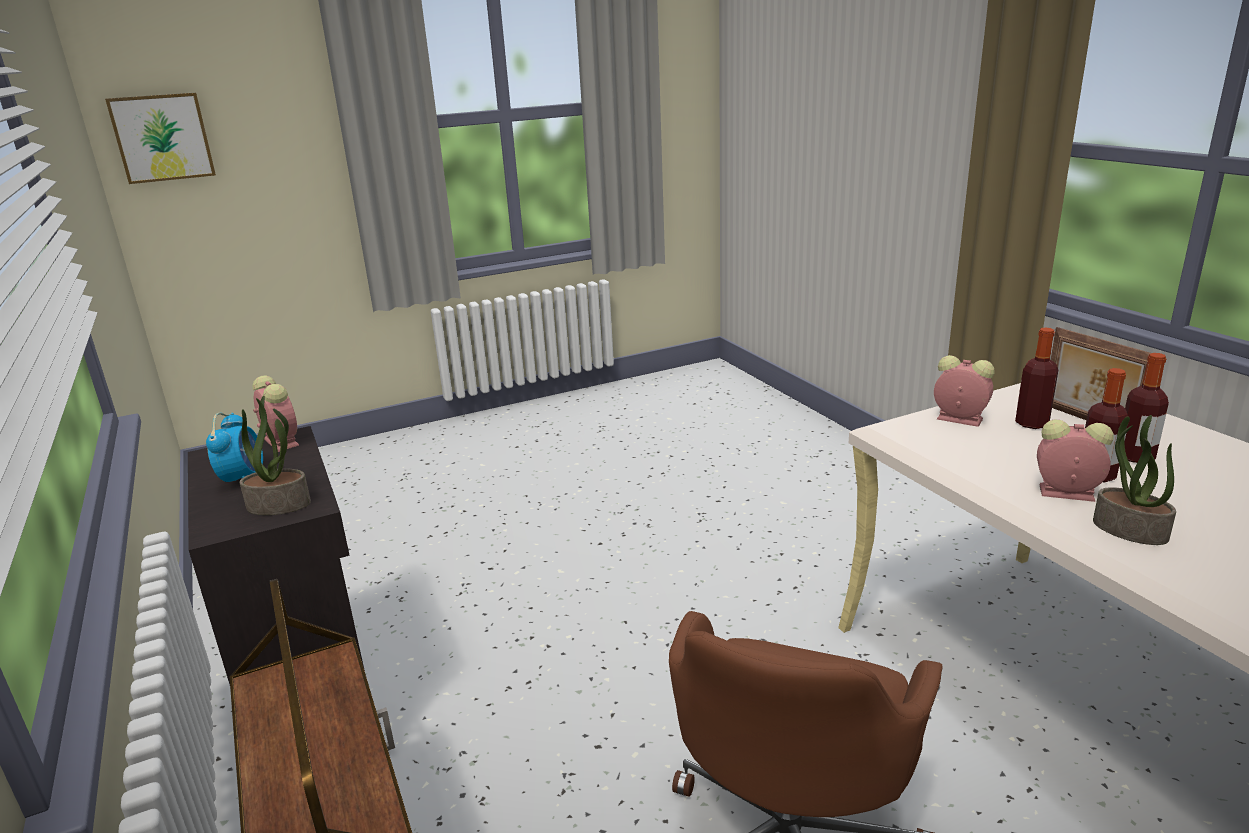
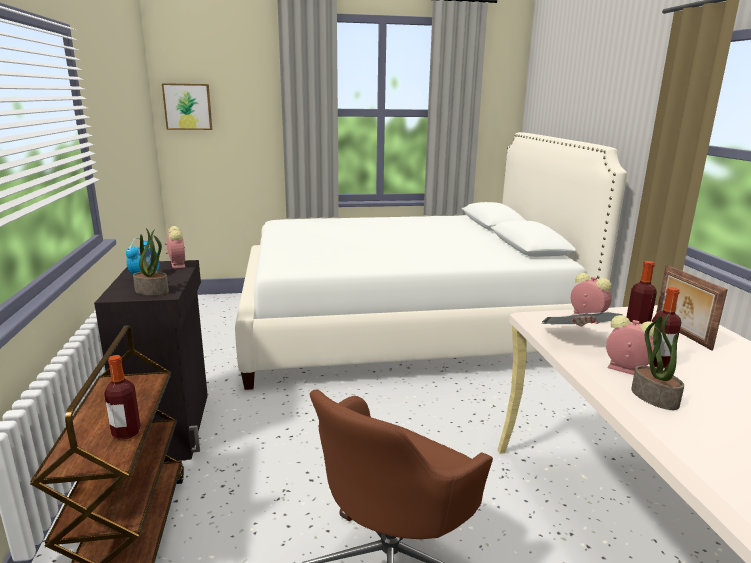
camera: 15 degrees right, 5 degrees down
(606, 460) = (402, 327): none -> white bed
(971, 456) = (577, 338): none -> newspaper
(1135, 457) = (697, 358): bottle -> bottle (126, 433)

